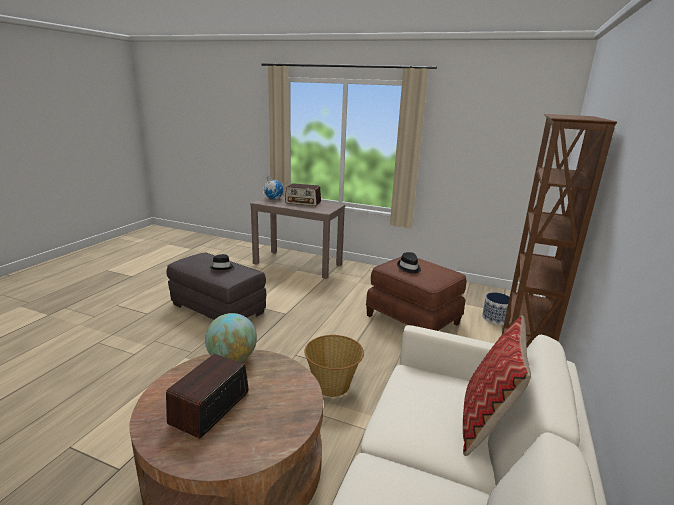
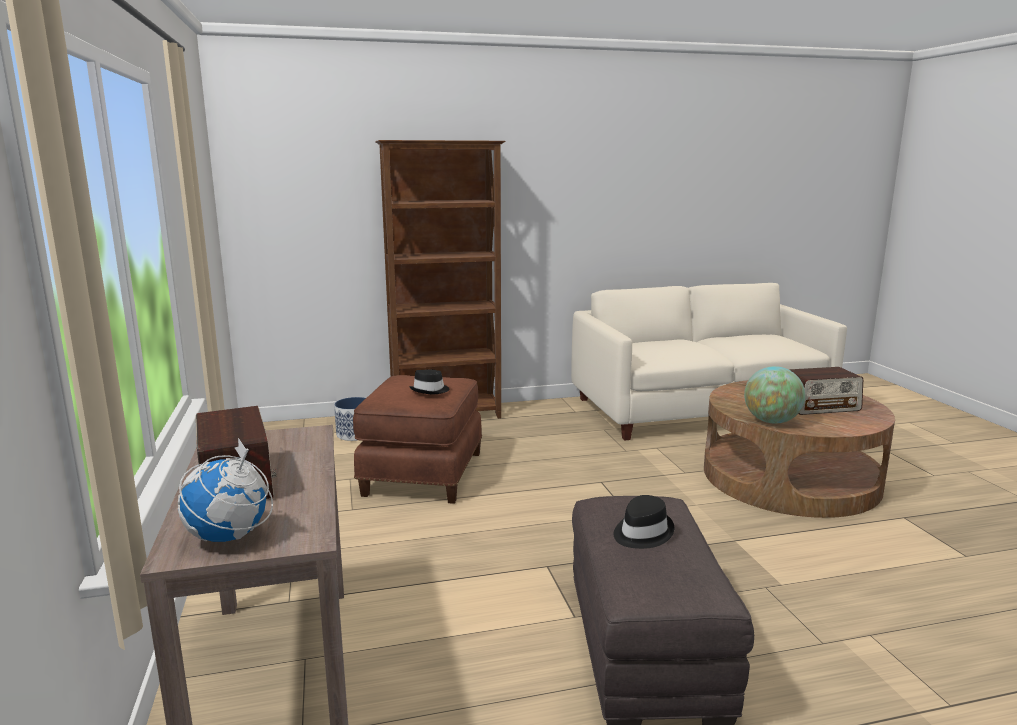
camera: 125 degrees left, 5 degrees down
(332, 385) = (634, 475): basket -> none
(486, 422) = (654, 340): pillow -> none

